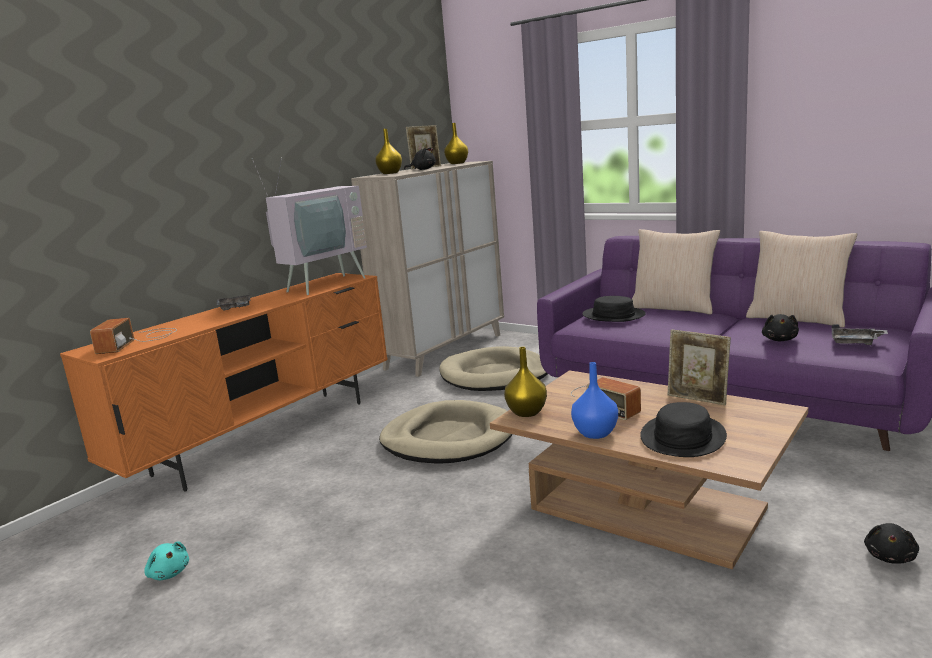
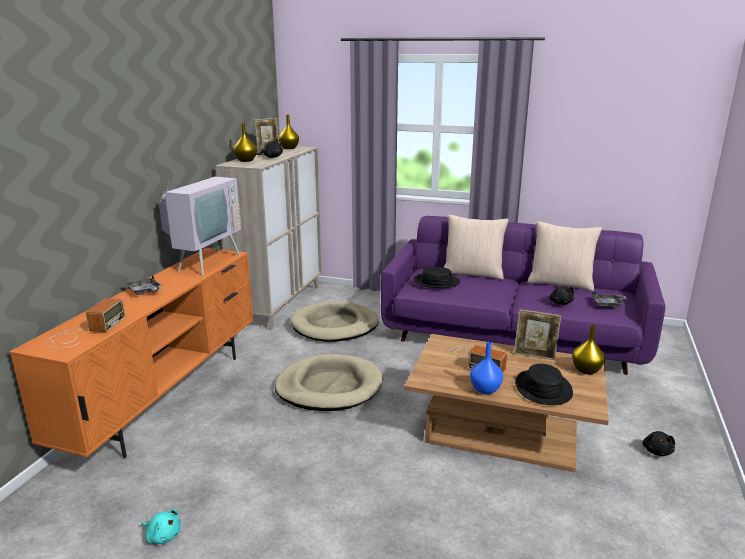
camera: 20 degrees left, 5 degrees up
(140, 340) = (84, 332): radio -> radio turned 150 degrees counterclockwise
(525, 412) = (425, 374): yellow vase -> yellow vase (585, 370)

